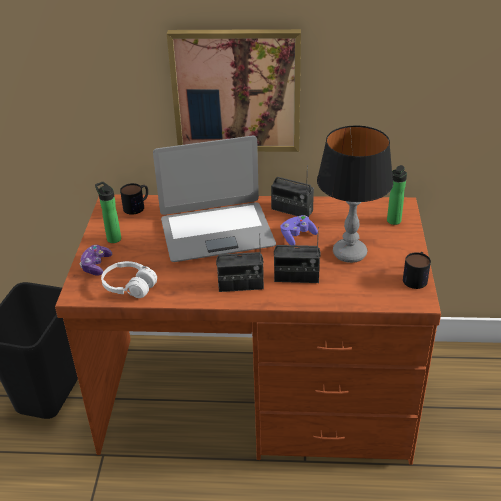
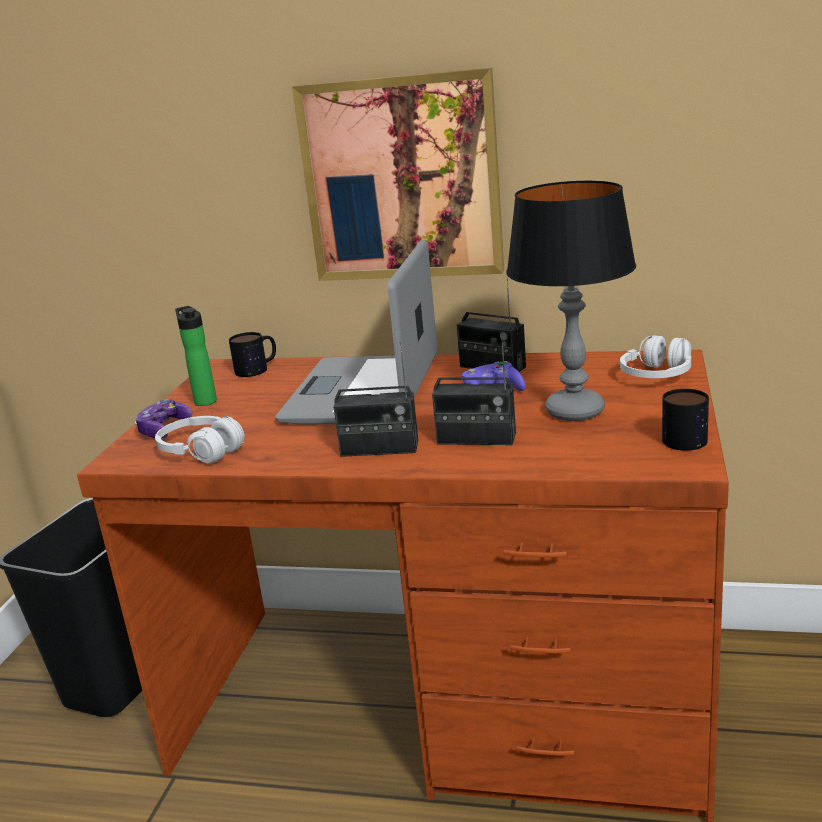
camera: 10 degrees right, 15 degrees down
(216, 232) = (364, 392): laptop -> laptop turned 105 degrees clockwise
(393, 222) = (657, 376): bottle -> white headphones

